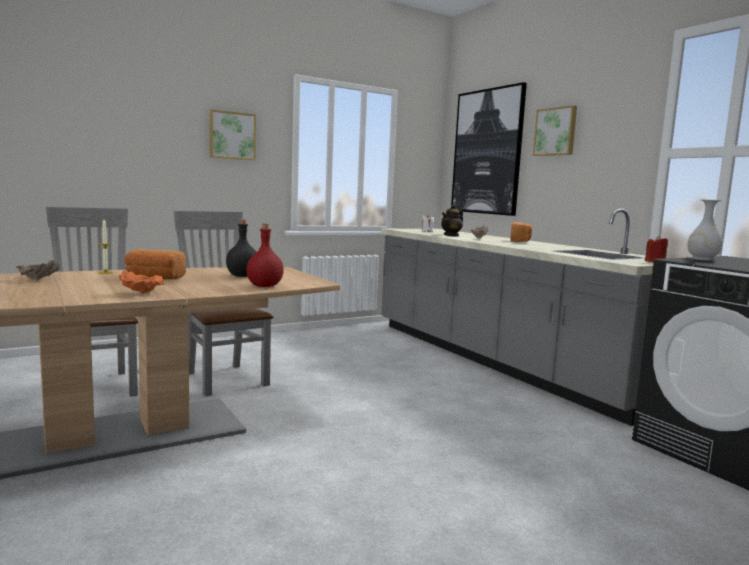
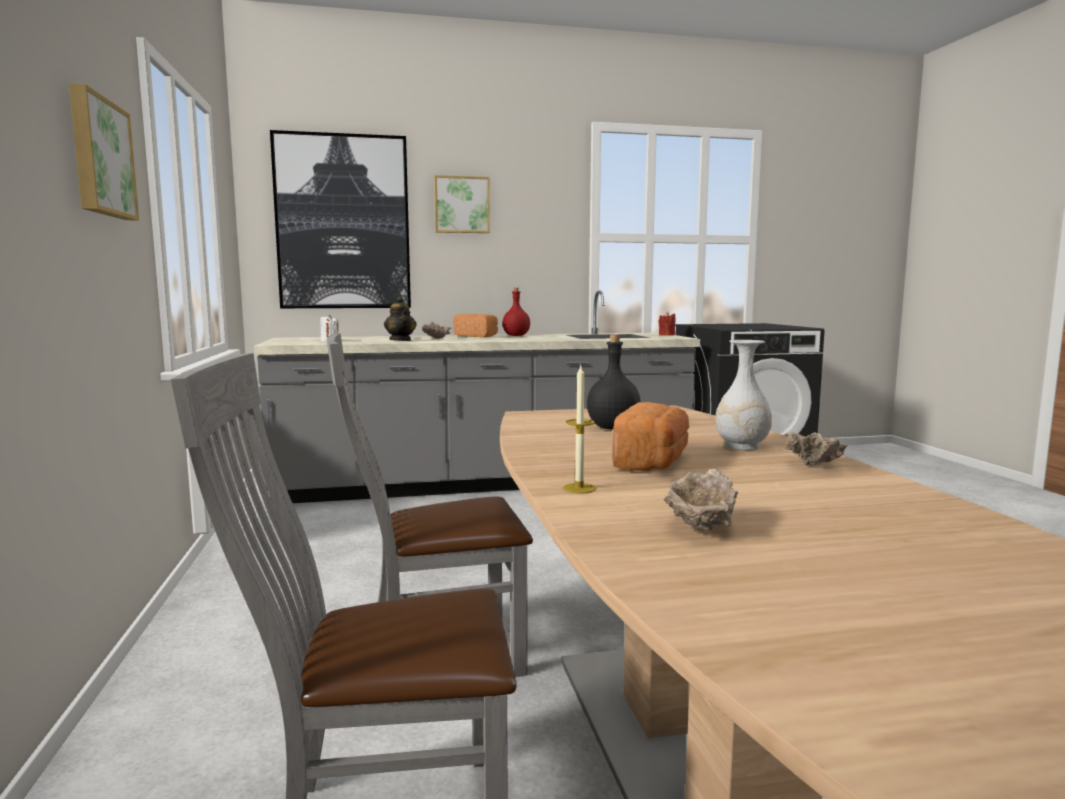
camera: 70 degrees left, 0 degrees up
(141, 293) = (812, 466): orange bowl -> beige bowl
(264, 286) = (705, 424): red bottle -> red bottle (515, 335)
(702, 259) = (715, 327): white vase -> white vase (741, 446)

